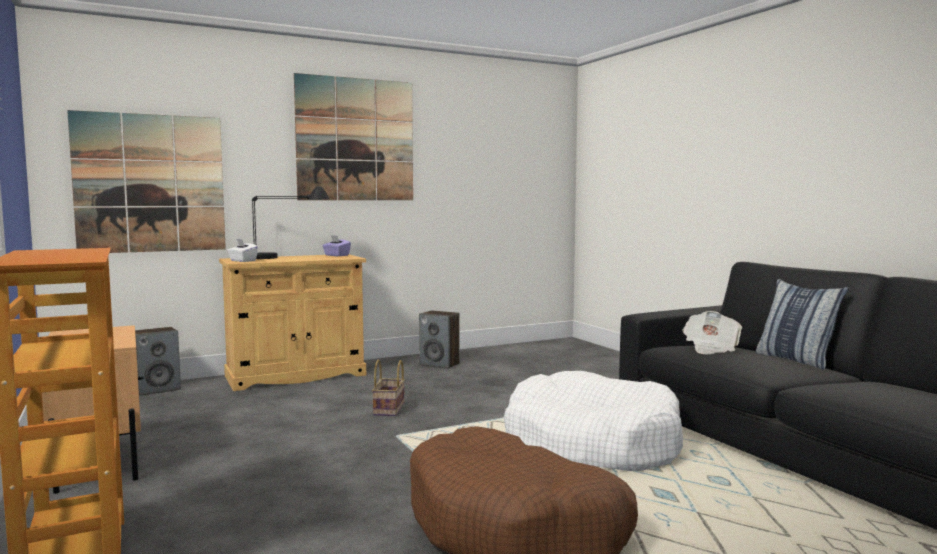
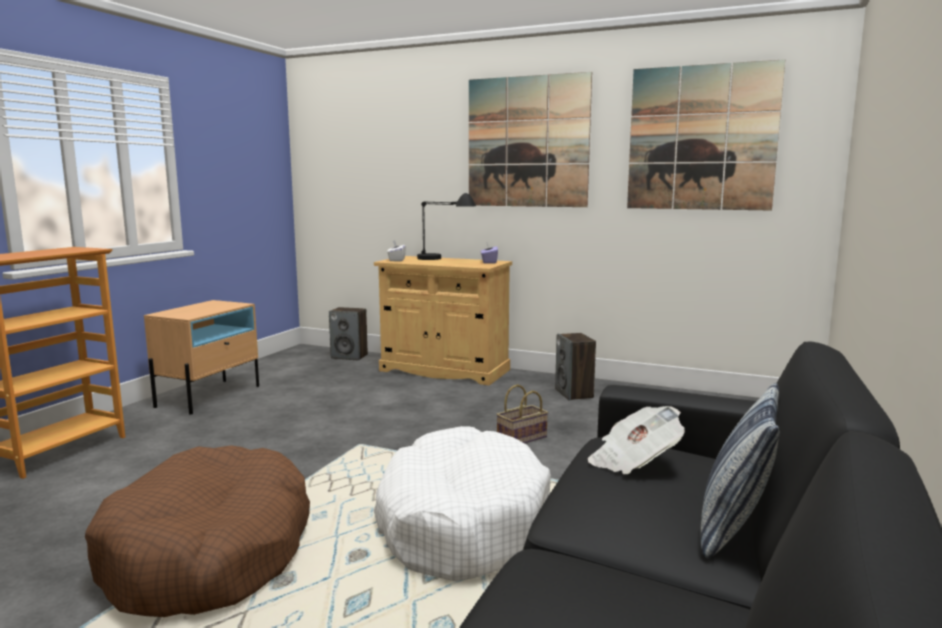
camera: 50 degrees right, 5 degrees up
(150, 183) = (360, 189): picture -> picture (701, 138)
(389, 409) = (419, 421): basket -> basket (521, 439)

